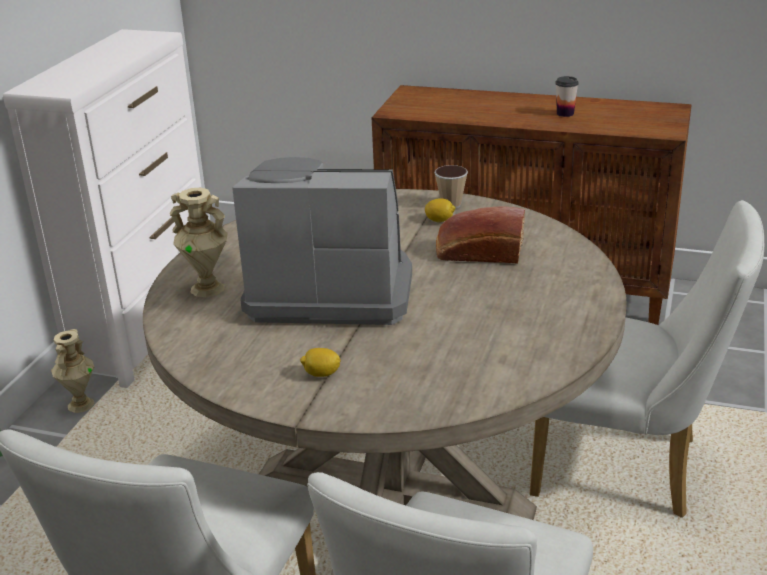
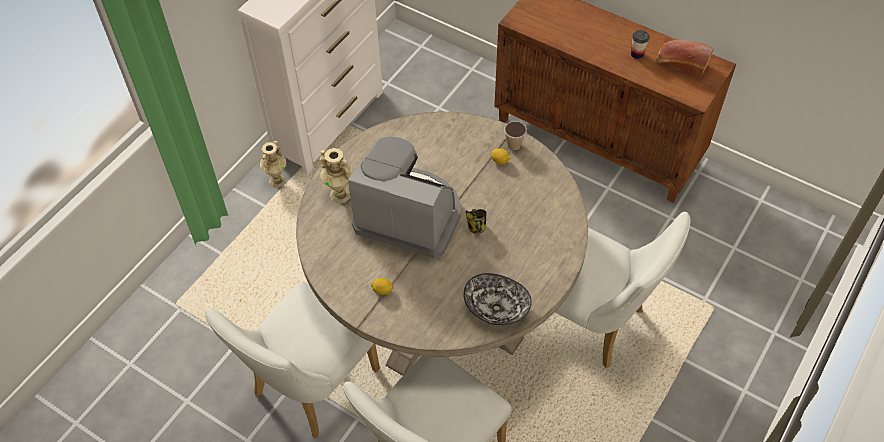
camera: 15 degrees right, 25 degrees up
(442, 284) = (477, 228): none -> mug
(478, 253) = (510, 203): bread -> bread (680, 64)
(524, 359) = (496, 309): none -> bowl

